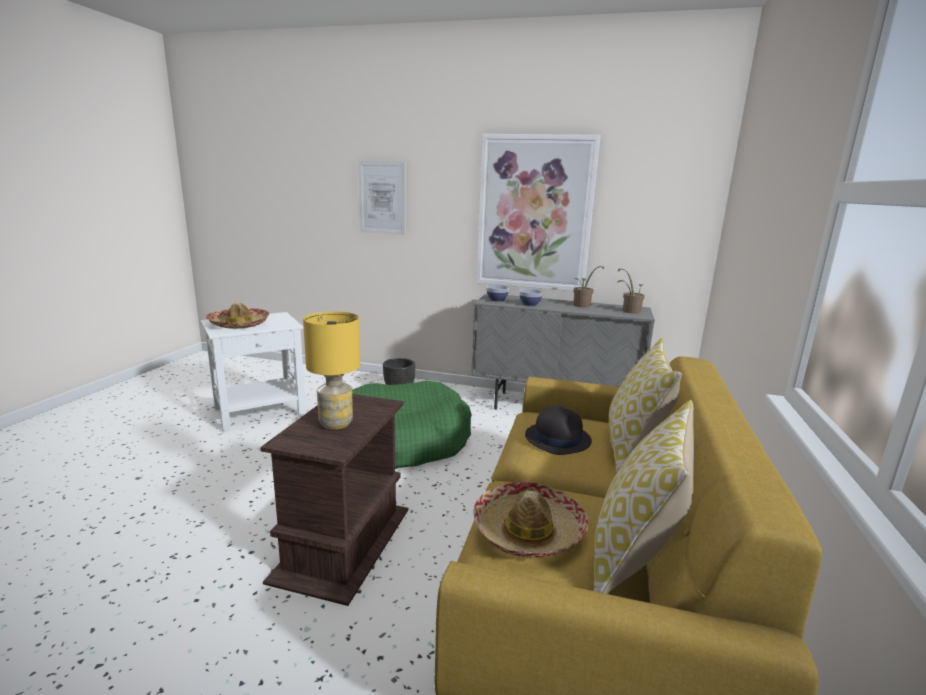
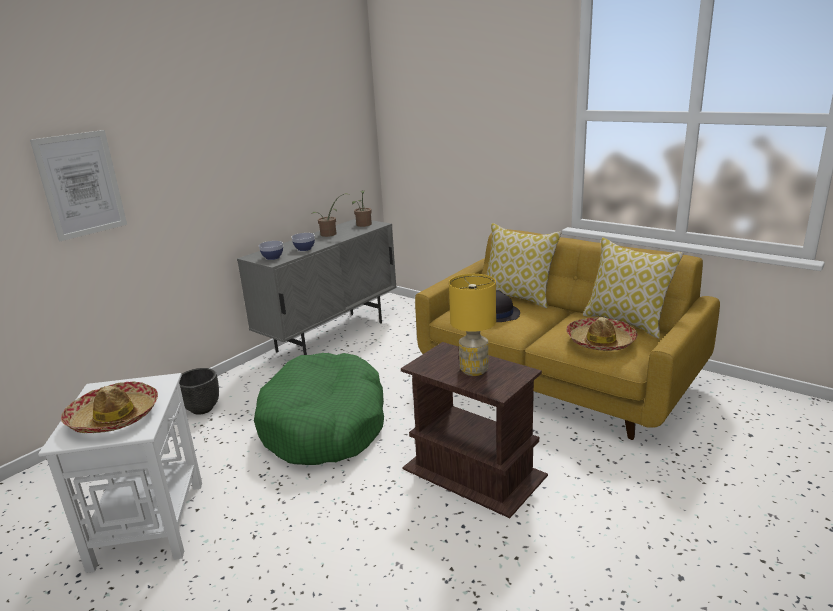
camera: 65 degrees left, 5 degrees up
(534, 213) = (257, 160): picture -> none

